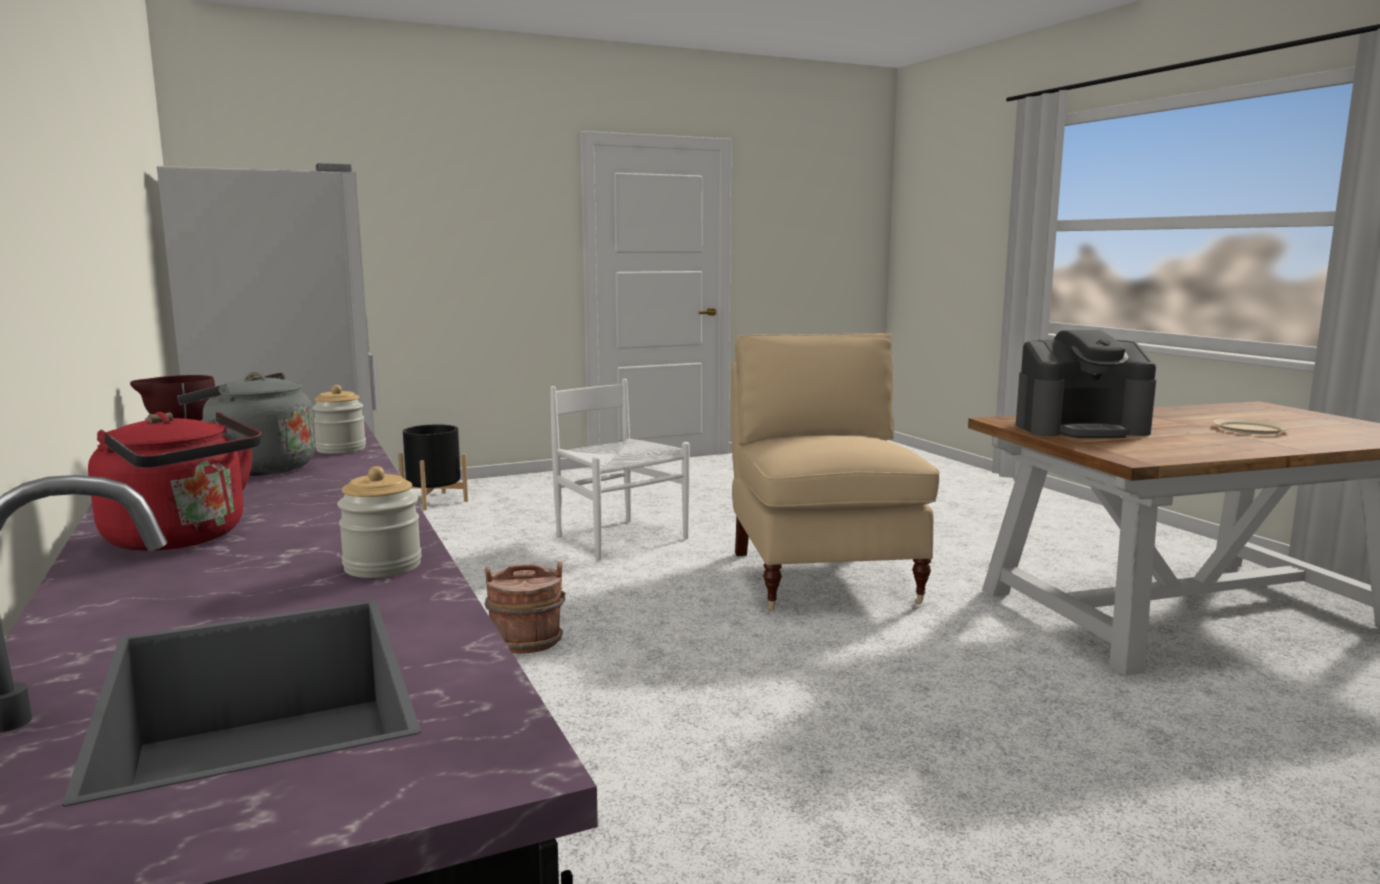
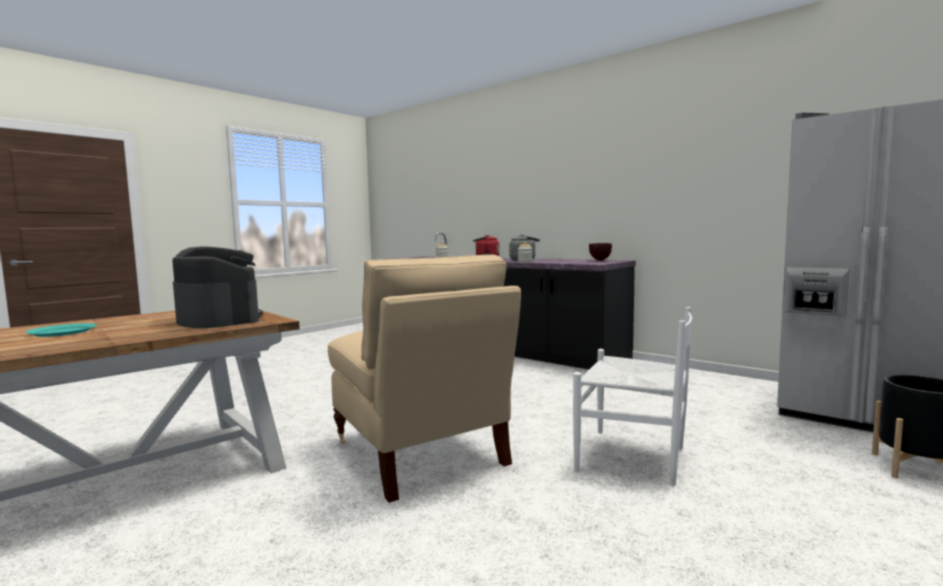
camera: 155 degrees right, 5 degrees down
(526, 641) = (539, 386): brown bucket -> none
(1081, 428) = (219, 319): coffee machine -> coffee machine turned 75 degrees clockwise
(1249, 429) = (63, 332): beige plate -> turquoise plate

